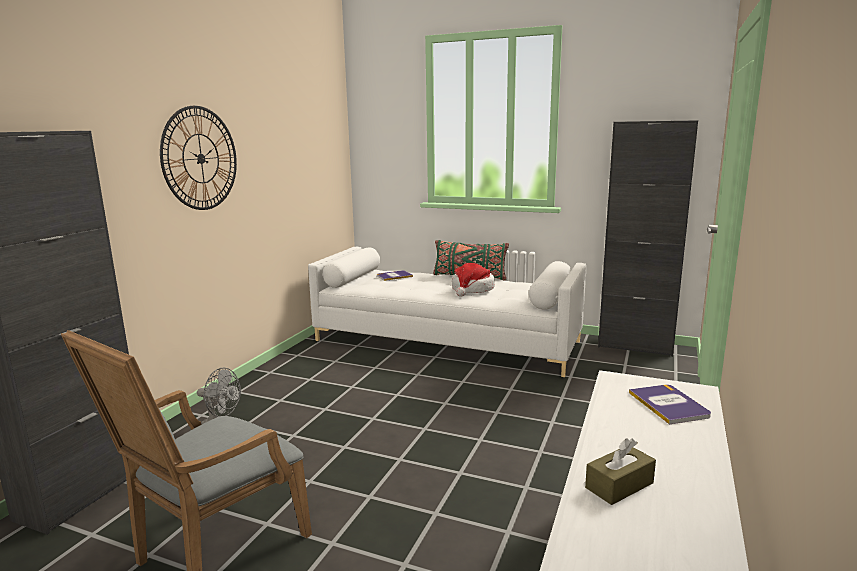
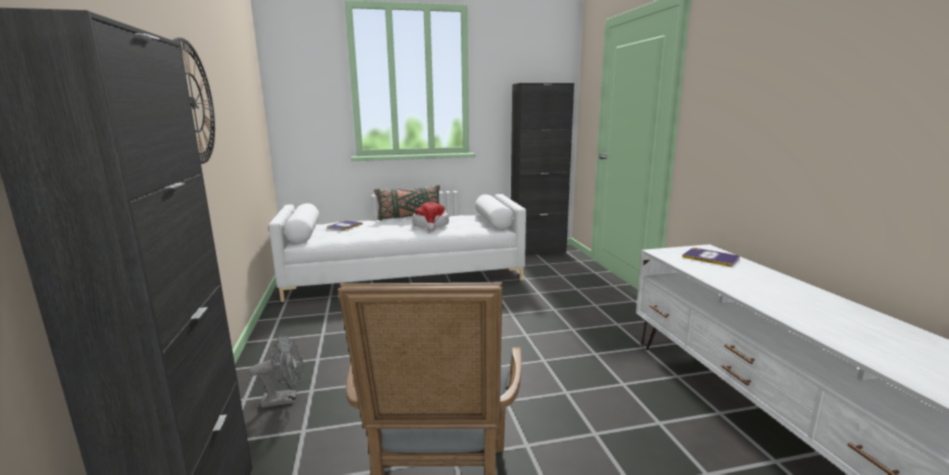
camera: 35 degrees left, 0 degrees up
(619, 485) = (779, 301): brown tissue box -> none

